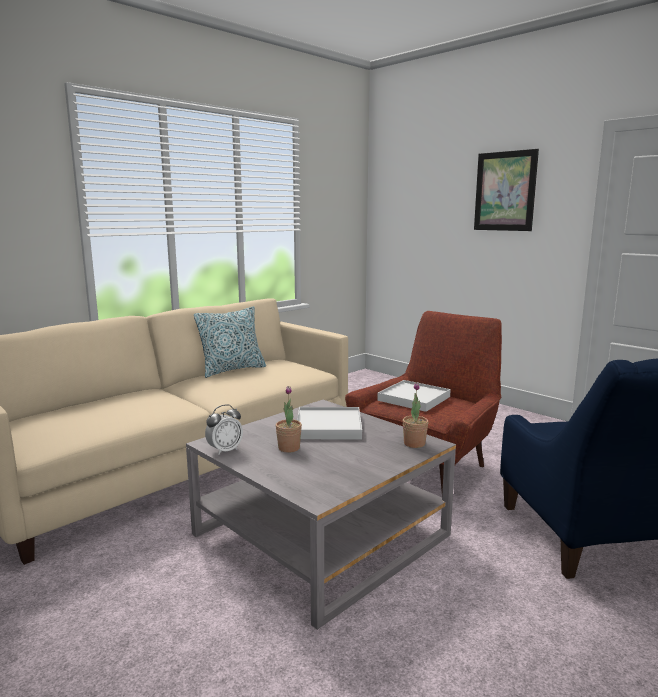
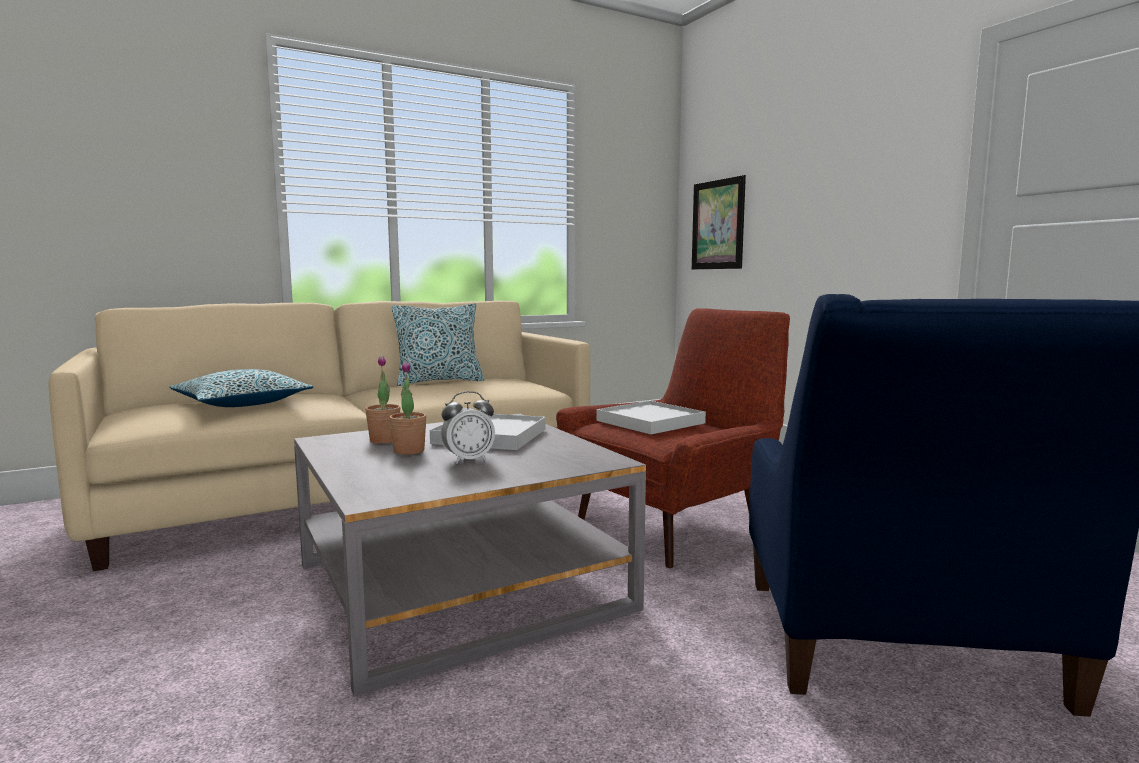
camera: 15 degrees right, 5 degrees down
(107, 411) = (242, 403): none -> pillow
(225, 450) = (328, 447): alarm clock -> alarm clock (468, 460)
(414, 444) = (584, 459): potted plant -> potted plant (384, 440)
(505, 191) = (844, 156): picture -> picture (718, 224)

